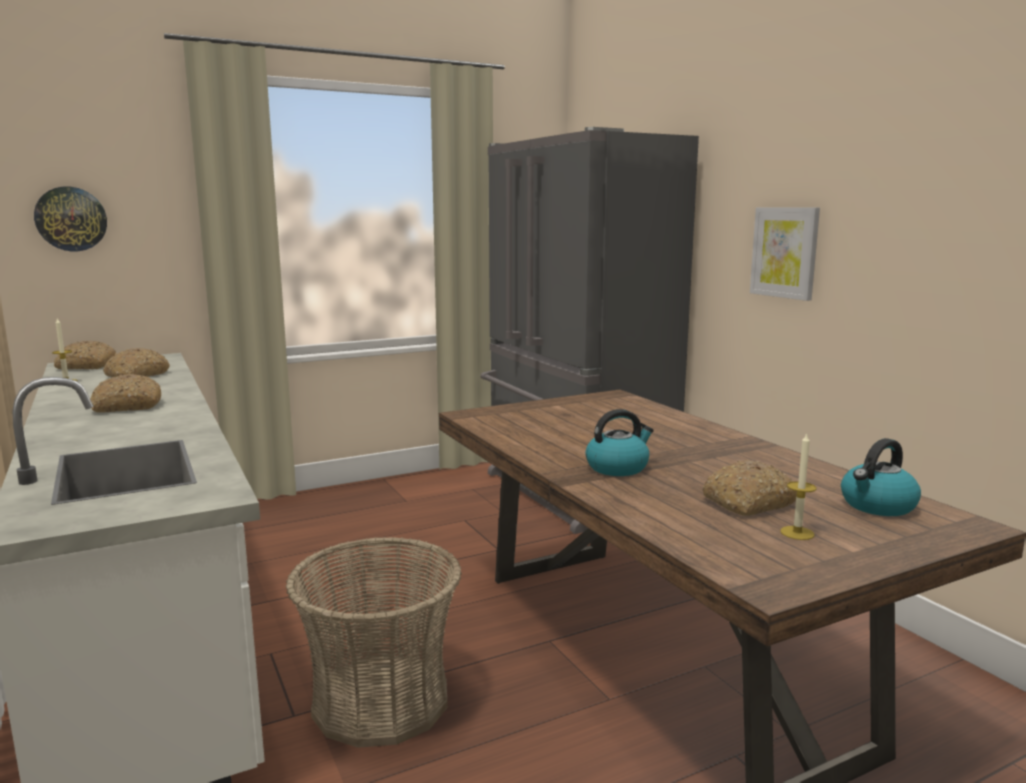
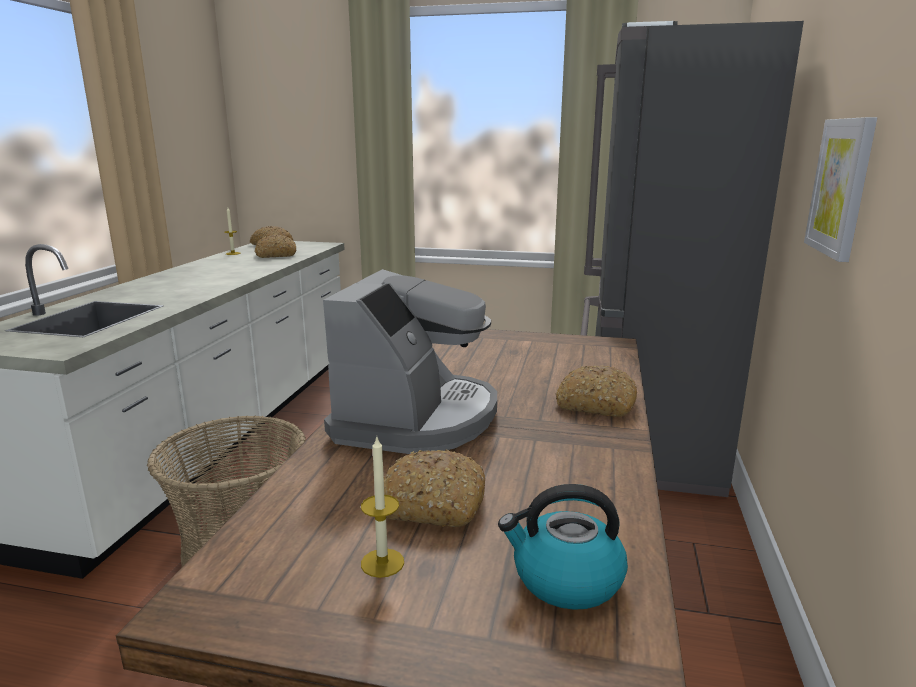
camera: 40 degrees right, 5 degrees up
(71, 219) = (279, 135): wall clock -> none
(127, 406) = (209, 276): bread -> bread (595, 404)
(618, 467) = (417, 418): kettle -> coffee machine

